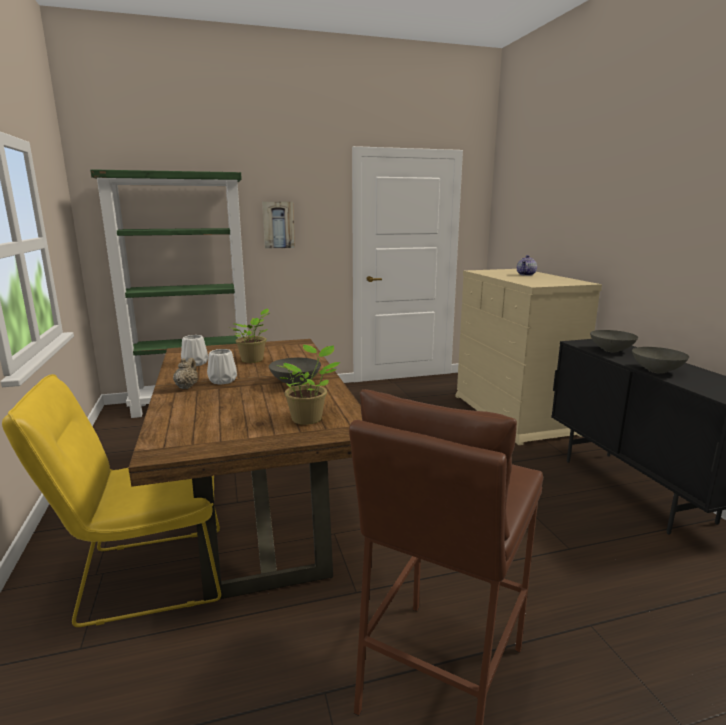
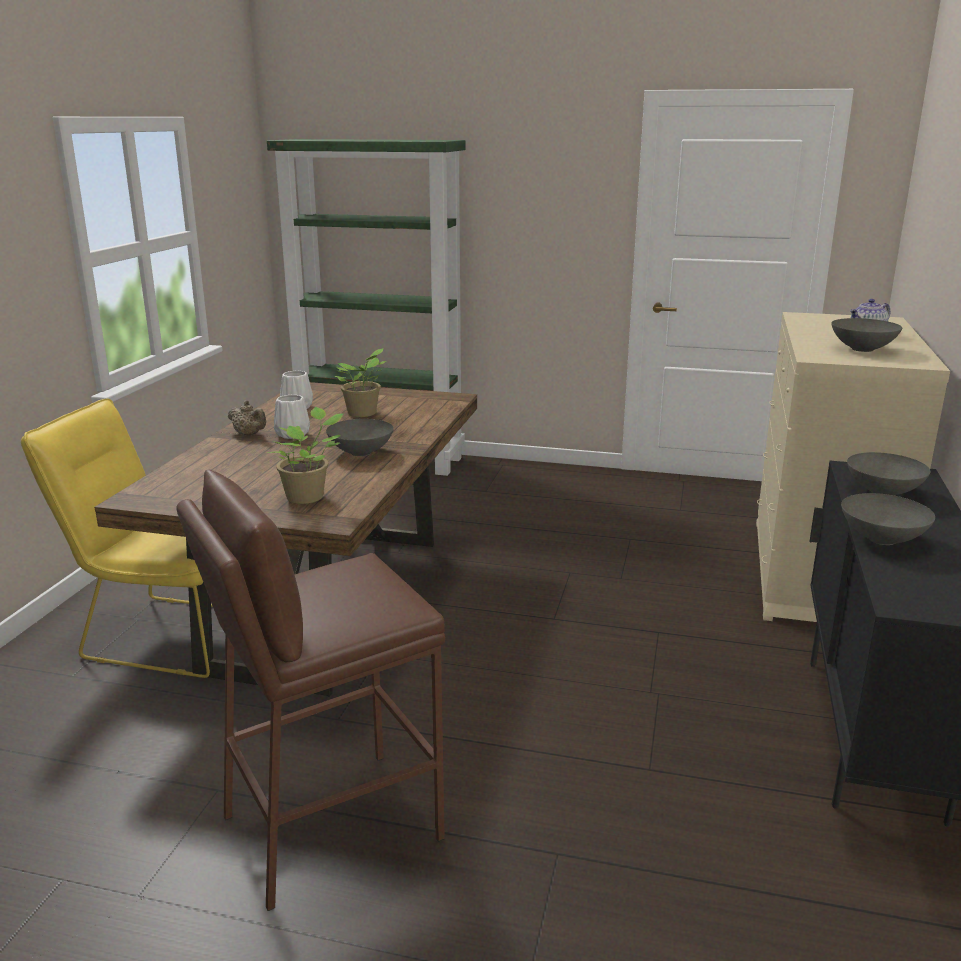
camera: 30 degrees right, 5 degrees up
(187, 387) = (249, 434): beige teapot -> beige teapot turned 90 degrees clockwise
(278, 225) = (519, 214): picture -> none
(543, 280) = (862, 349): none -> grey bowl

